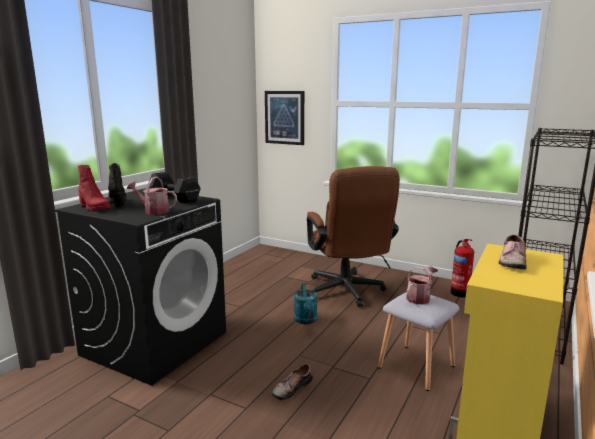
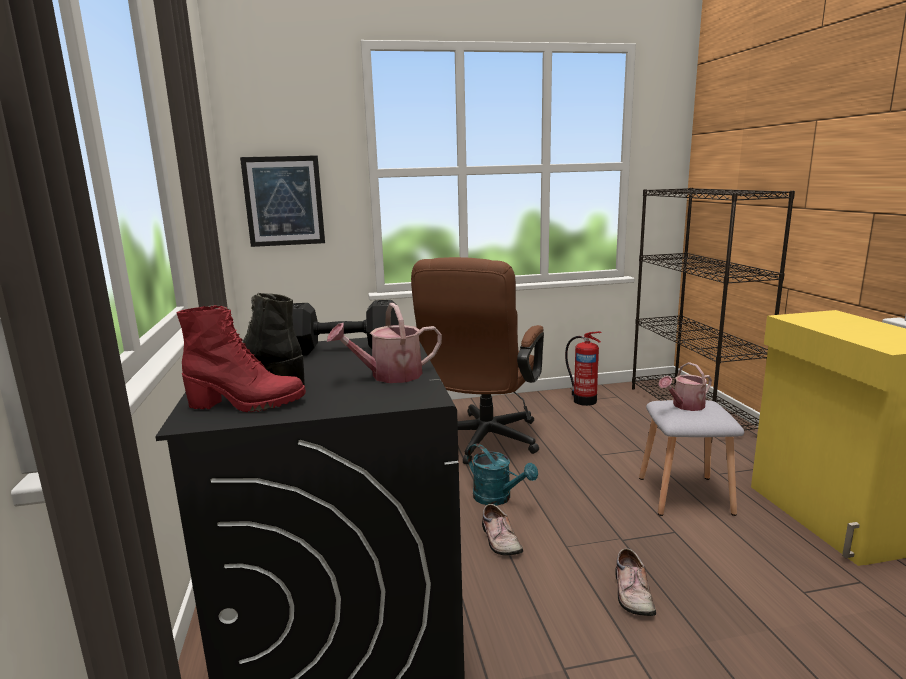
camera: 40 degrees left, 0 degrees up
(347, 292) = (482, 443): brown office chair -> brown office chair turned 75 degrees clockwise
(419, 298) = (685, 406): watering can -> watering can turned 120 degrees counterclockwise
(511, 261) = (836, 325): shoe -> shoe (499, 540)

